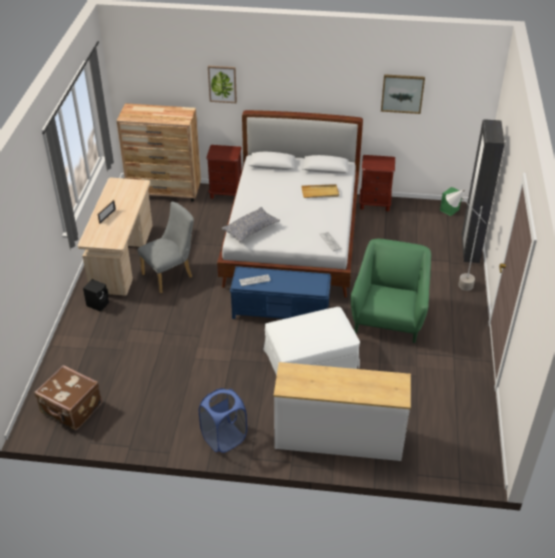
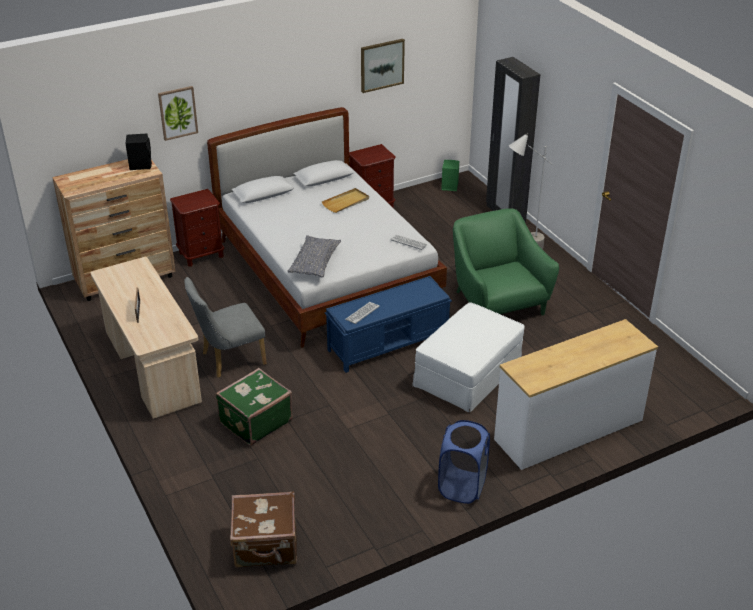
camera: 35 degrees left, 5 degrees down
(98, 304) = (175, 426): black speaker -> black speaker (140, 164)
(145, 324) = (254, 421): none -> green suitcase
(171, 274) = (229, 360): grey chair -> grey chair turned 135 degrees counterclockwise

